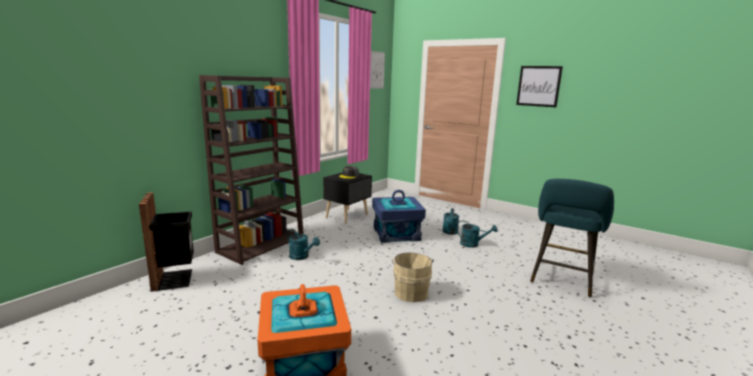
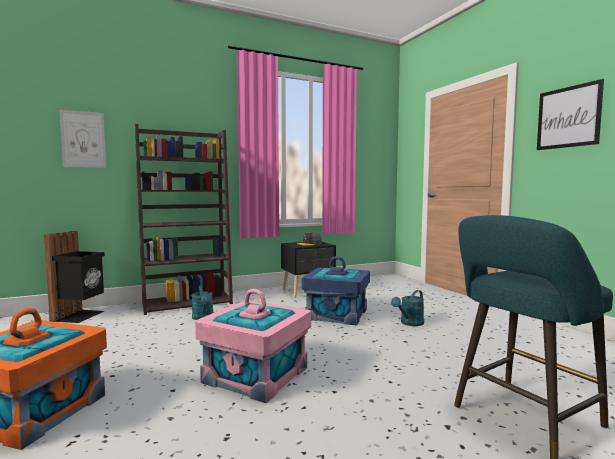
camera: 30 degrees right, 10 degrees down
(376, 70) = (372, 133): picture -> picture (83, 139)
(411, 292) = (256, 374): beige bucket -> pink storage box
(473, 244) = (424, 341): turquoise watering can -> none

